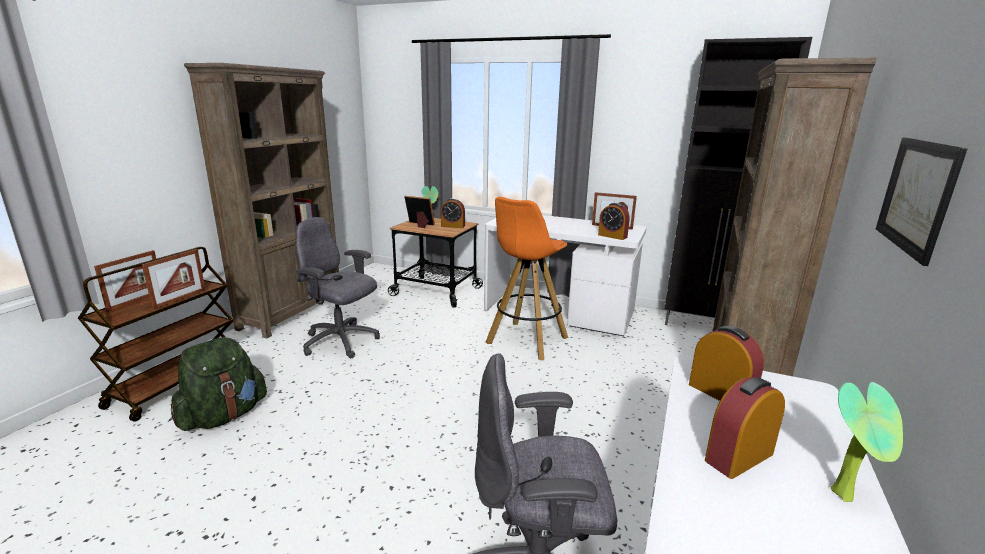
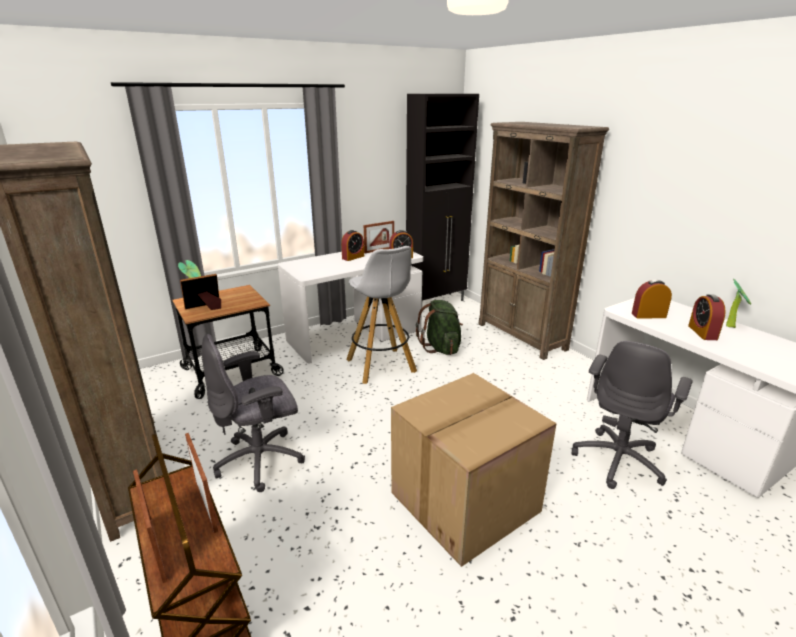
camera: 55 degrees left, 5 degrees up
(224, 416) = (326, 581): green backpack -> green backpack (441, 348)
(353, 457) = (464, 503): none -> cardboard box
(453, 226) = (239, 296): alarm clock -> alarm clock (353, 257)
(526, 341) = (381, 366): orange stool -> white stool
(916, 195) = (684, 199): picture -> none

